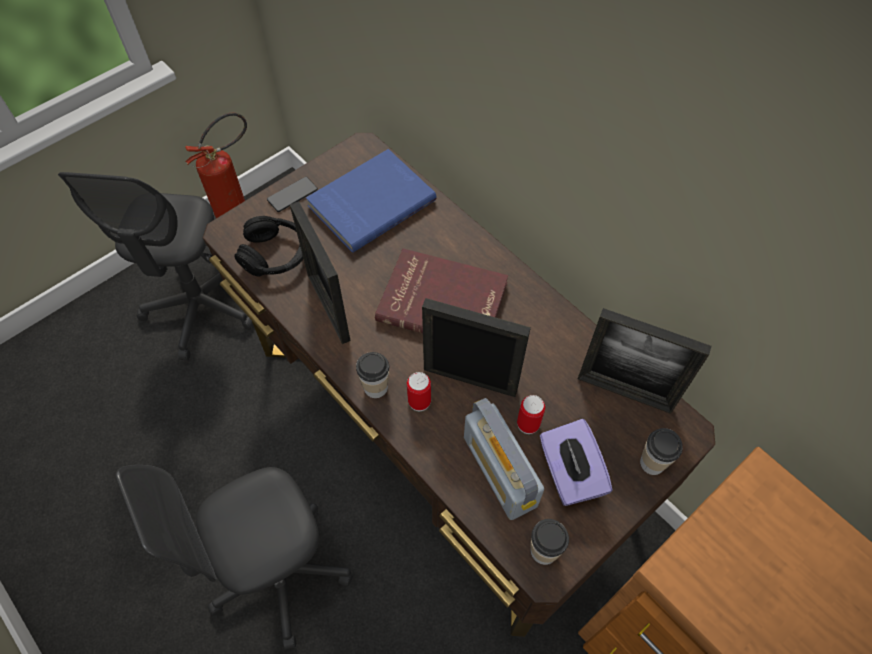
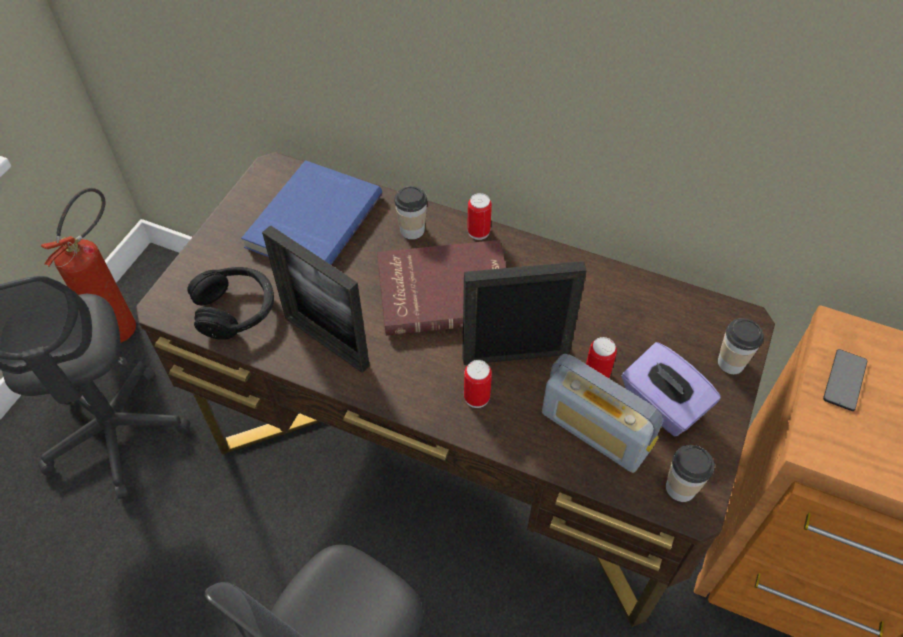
camera: 25 degrees left, 5 degrees down
(292, 195) = (220, 242): phone -> phone (844, 380)
(375, 387) = (423, 402): cup -> cup (412, 230)
(498, 260) = (478, 231): none -> can
(624, 392) = (669, 308): picture frame -> none

